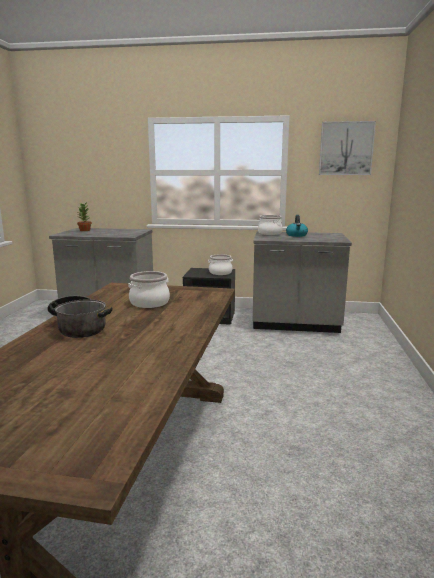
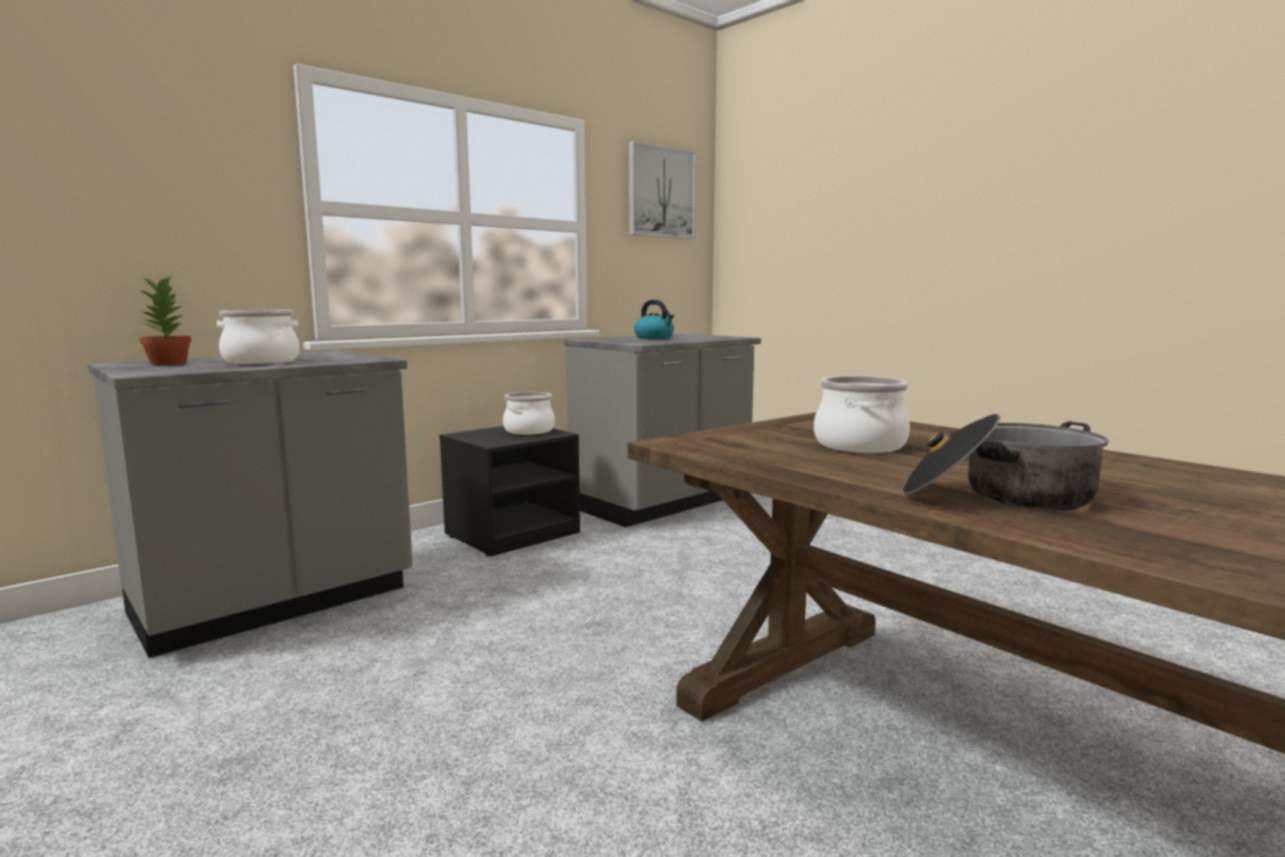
camera: 50 degrees left, 5 degrees down
(270, 233) = (605, 339): cooking pot -> cooking pot (261, 361)

